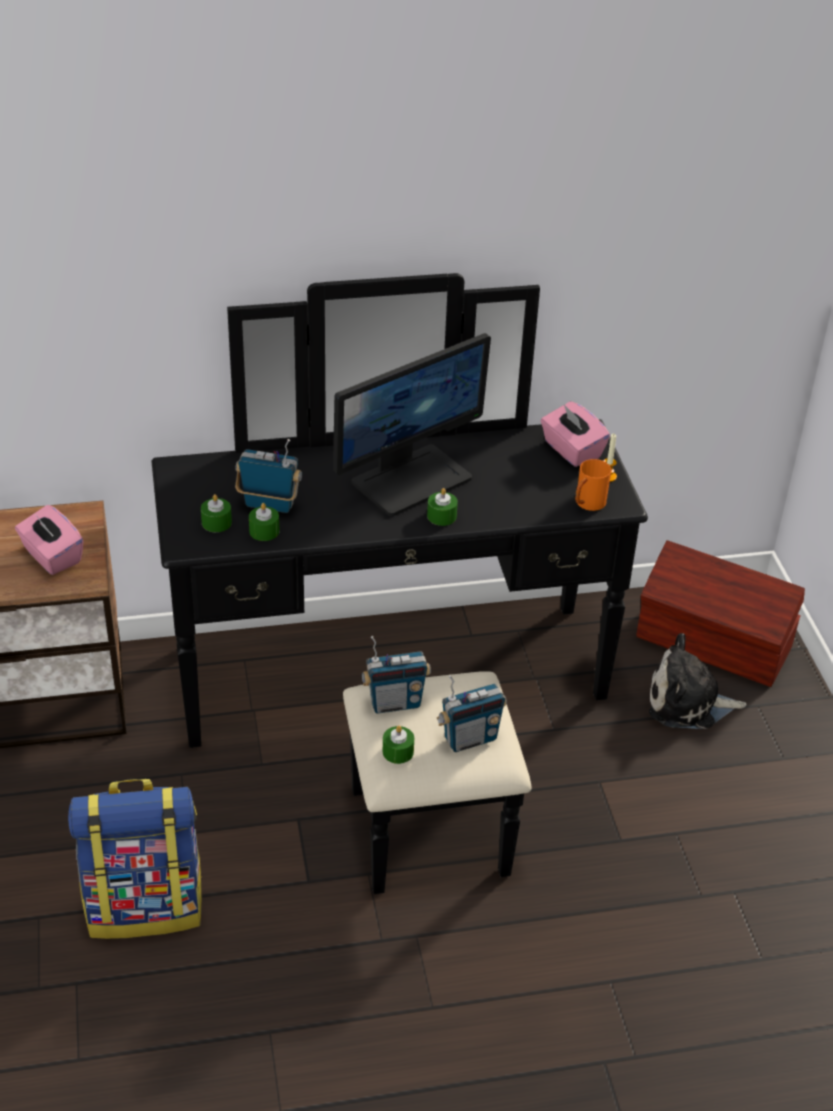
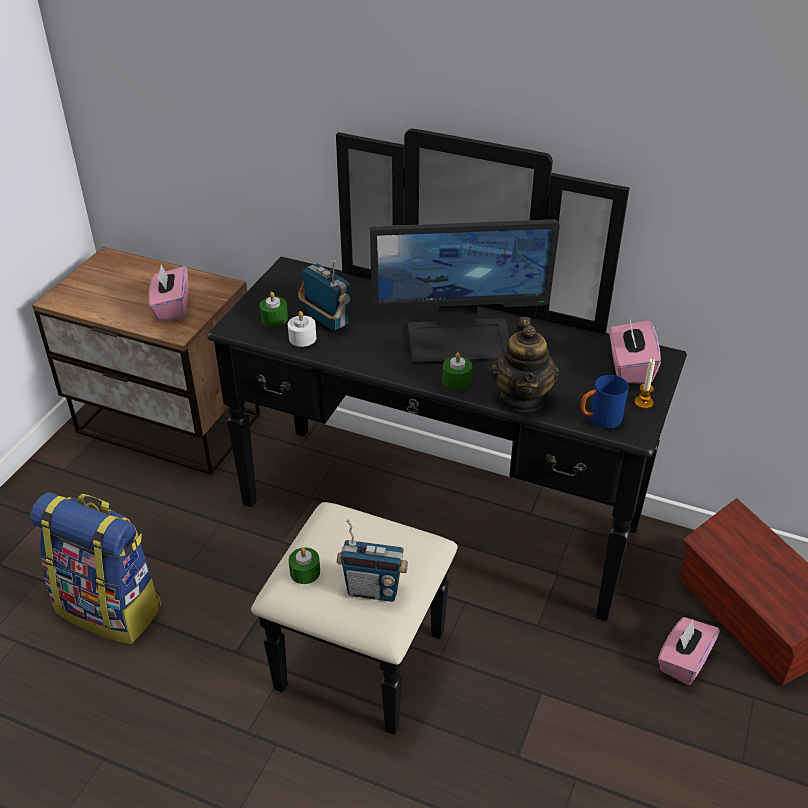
camera: 35 degrees right, 0 degrees up
(264, 531) = (302, 338): green candle -> white candle
(395, 703) = (340, 530): radio -> none
(510, 510) = (522, 397): none -> teapot
(587, 505) = (599, 420): orange mug -> blue mug
(688, 703) = (683, 661): plush toy -> pink tissue box

